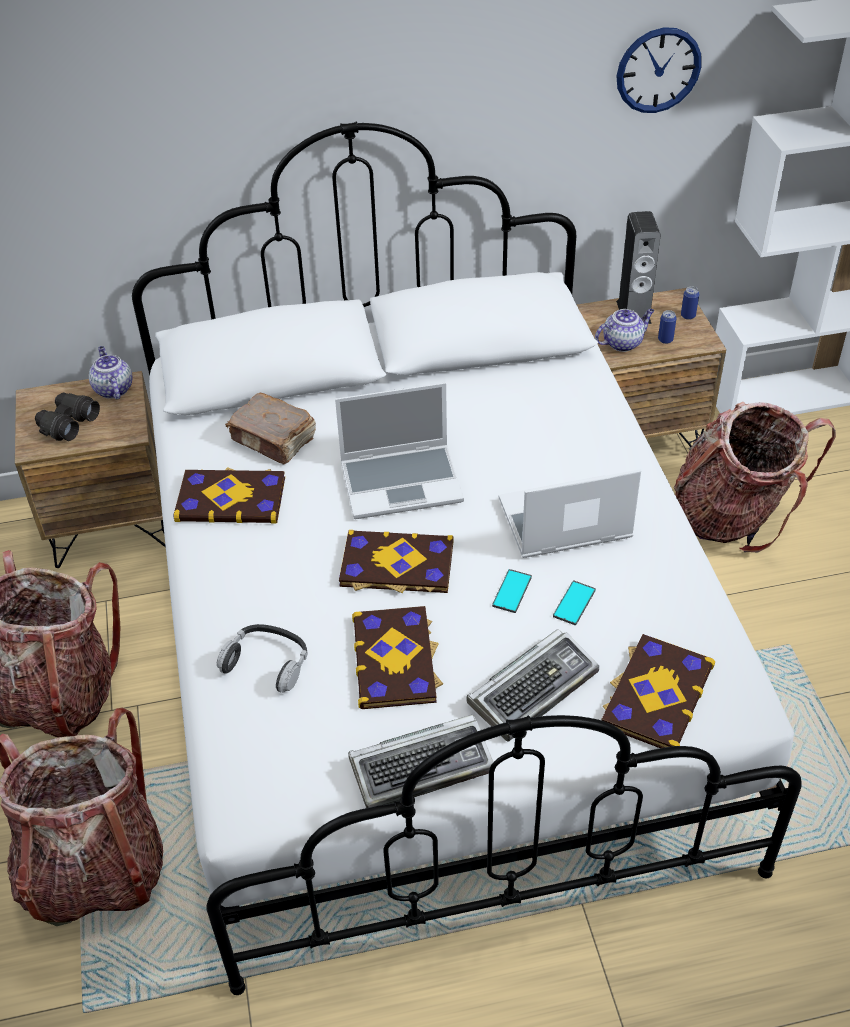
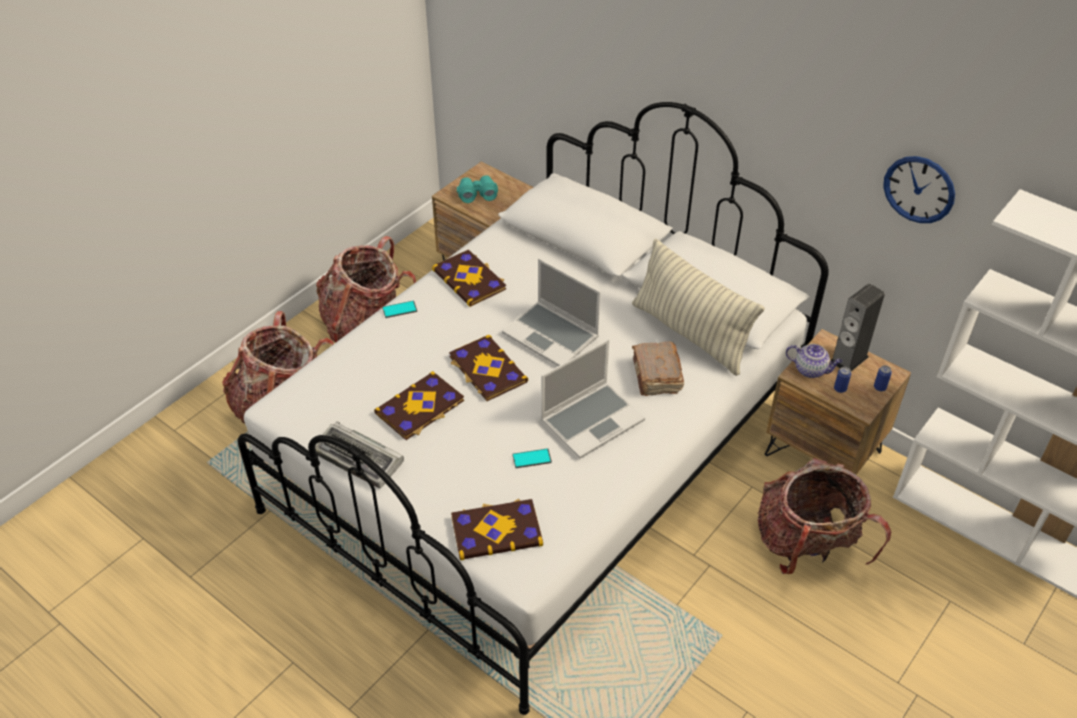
camera: 50 degrees right, 0 degrees up
(67, 423) = (477, 194): black binoculars -> turquoise binoculars
(113, 389) = (519, 192): teapot -> none
(267, 663) = (373, 361): headphones -> none
(274, 439) = (530, 268): brown book -> brown book (656, 377)
(512, 591) = (514, 427): phone -> phone (399, 309)
(514, 380) = (690, 334): none -> pillow
(534, 688) = (452, 475): keyboard -> none
(563, 521) = (592, 420): laptop -> laptop turned 105 degrees clockwise

